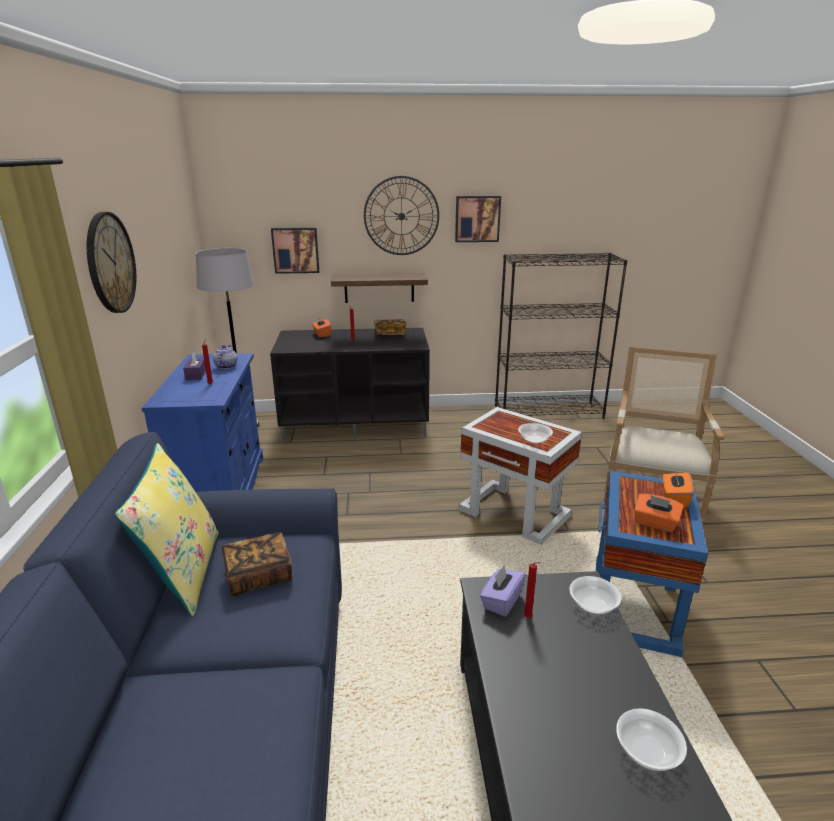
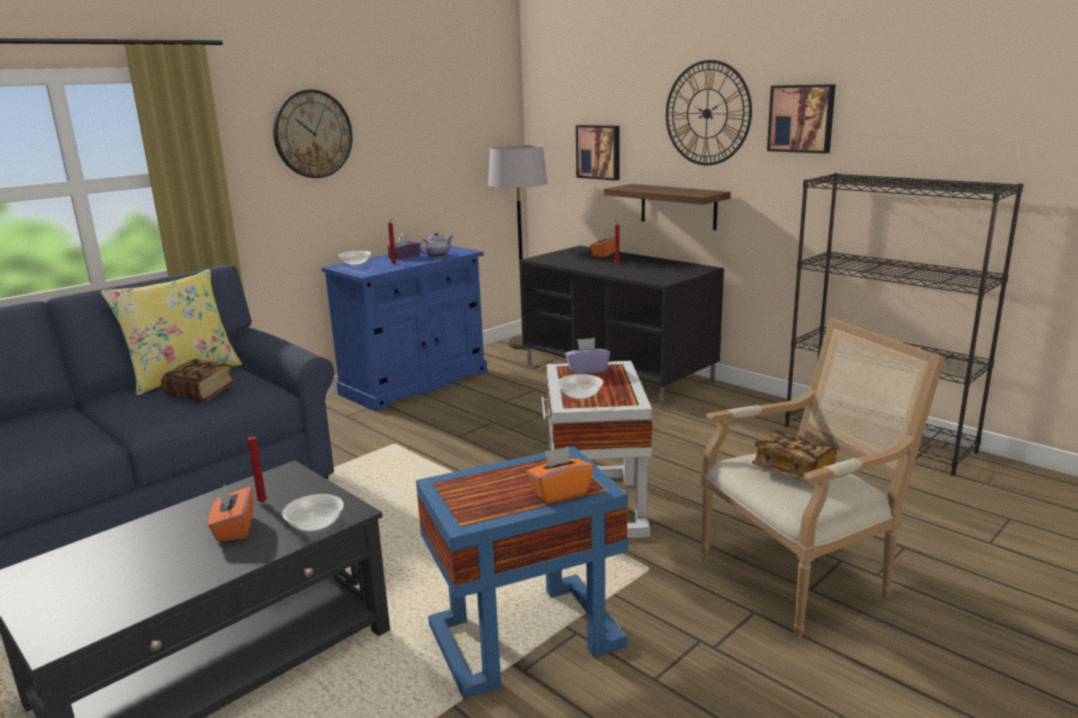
camera: 50 degrees right, 5 degrees down
(390, 335) = (665, 267): book -> book (792, 471)
(501, 601) = (276, 485): purple tissue box -> purple tissue box (587, 370)
(647, 751) = (113, 602): bowl -> bowl (355, 263)
(655, 523) = (478, 496): orange tissue box -> orange tissue box (234, 529)

